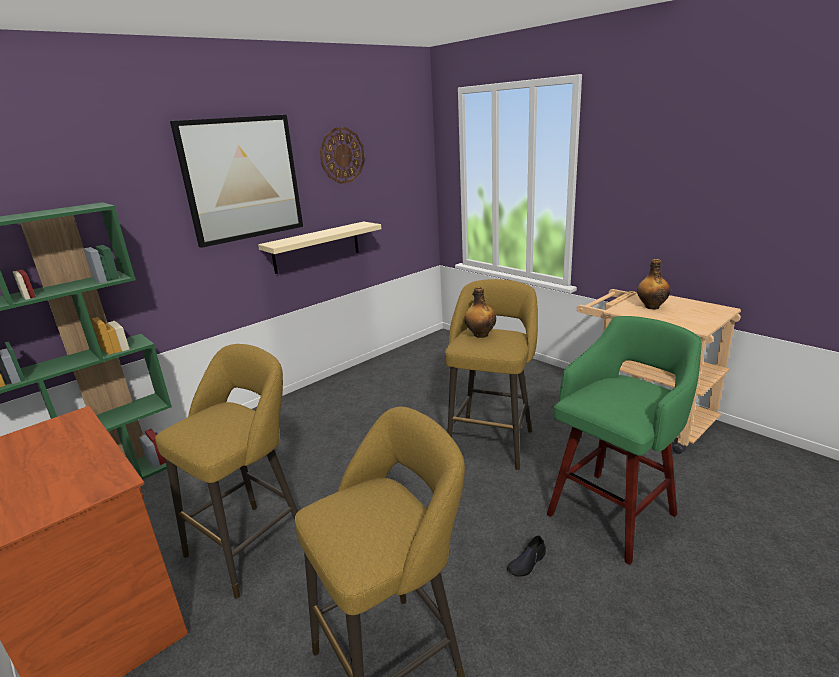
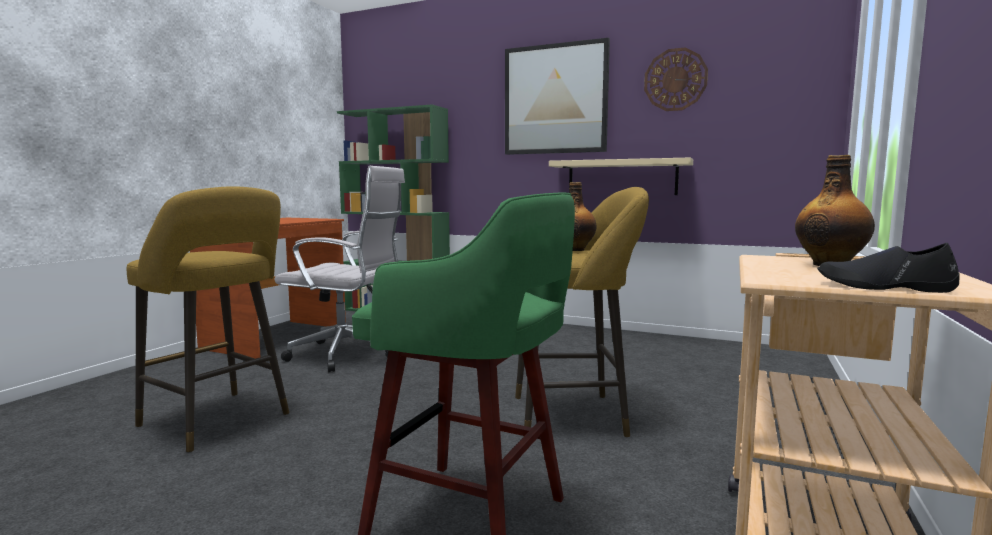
camera: 65 degrees right, 15 degrees down
(253, 543) = (348, 355): yellow stool -> white office chair
(527, 563) = (346, 464): black shoe -> black shoe (883, 287)

